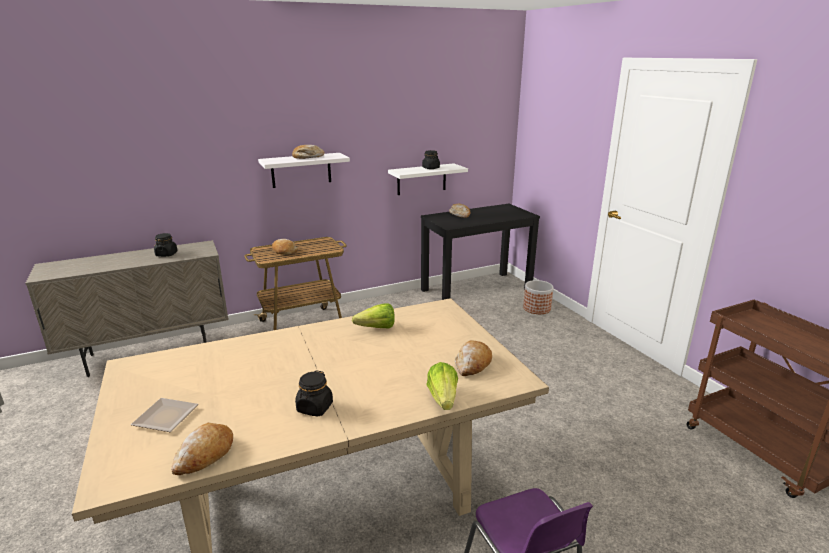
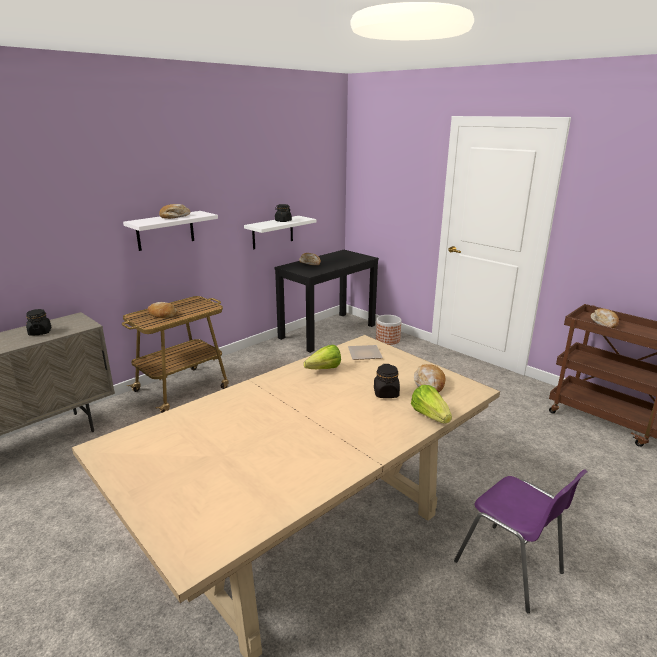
camera: 20 degrees left, 0 degrees up
(166, 416) = (192, 484): plate -> plate (363, 354)
(205, 455) = (266, 508): bread -> bread (604, 323)
(314, 408) = (330, 446): black jar -> black jar (386, 393)

